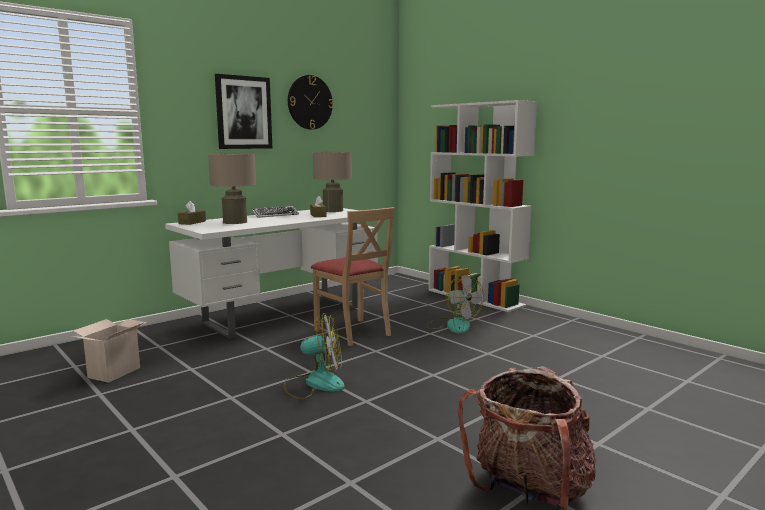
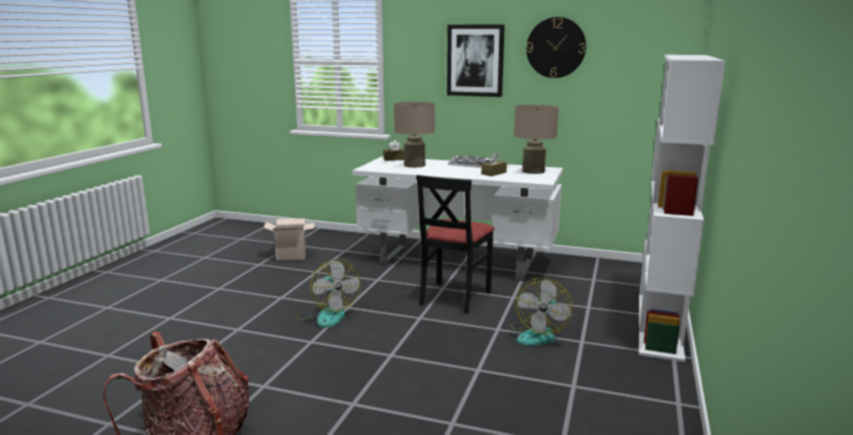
camera: 60 degrees right, 5 degrees up
(353, 332) = (454, 297): beige chair -> black chair

